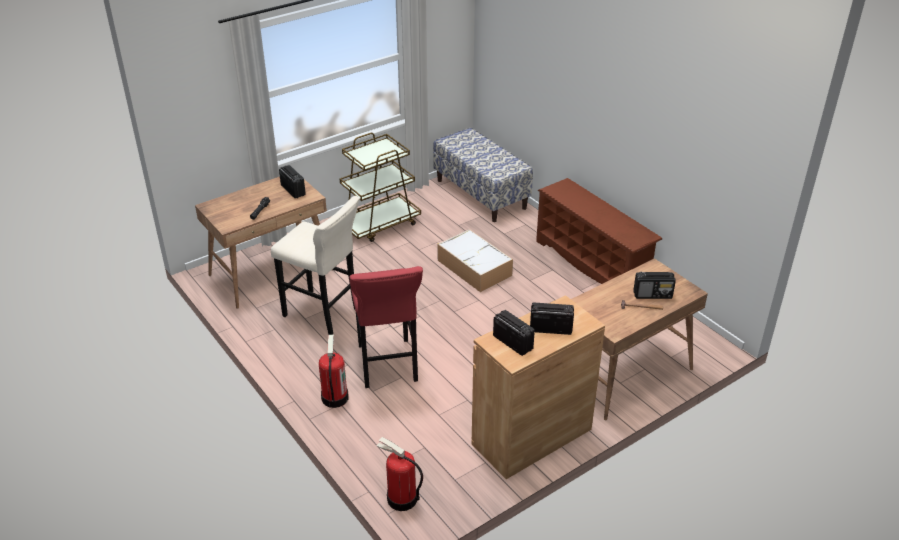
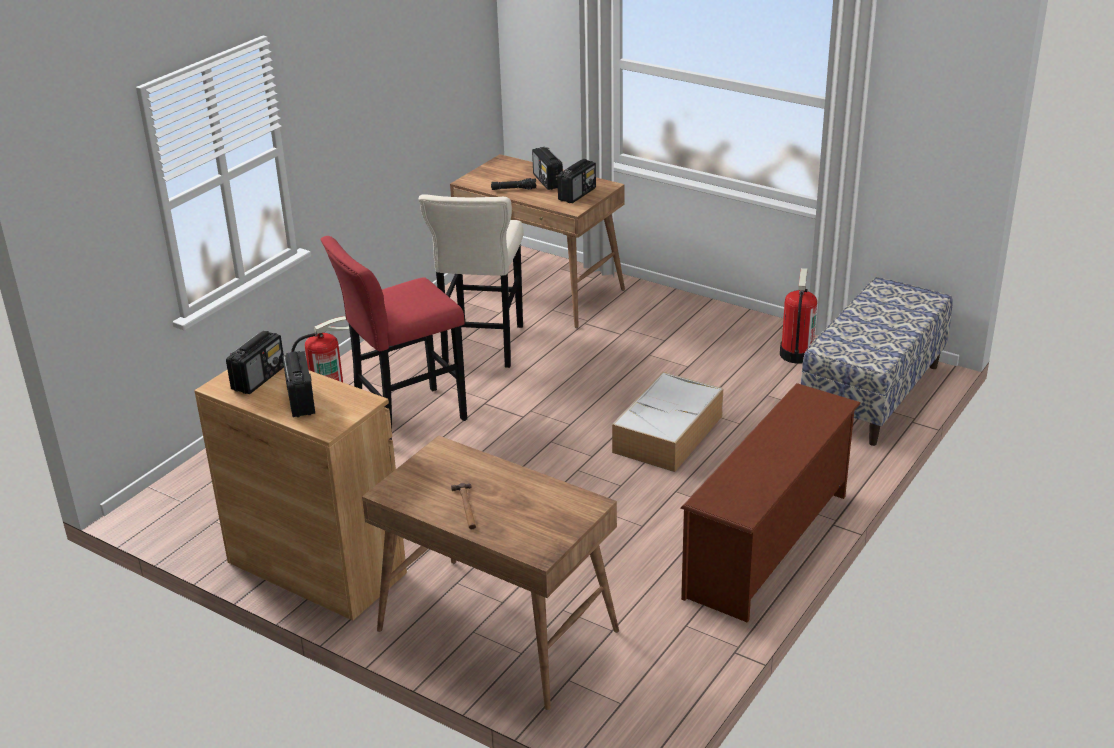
camera: 70 degrees right, 5 degrees down
(380, 224) = (711, 333): brown cart -> none
(401, 499) = (172, 489): fire extinguisher -> fire extinguisher (796, 354)
(653, 294) = (507, 514): radio -> radio (548, 181)

